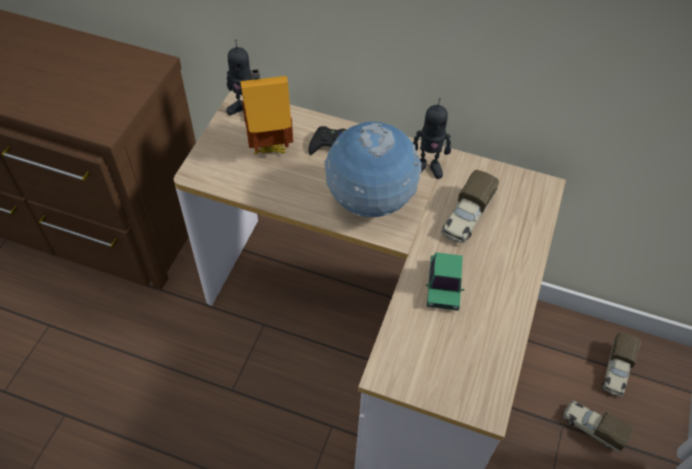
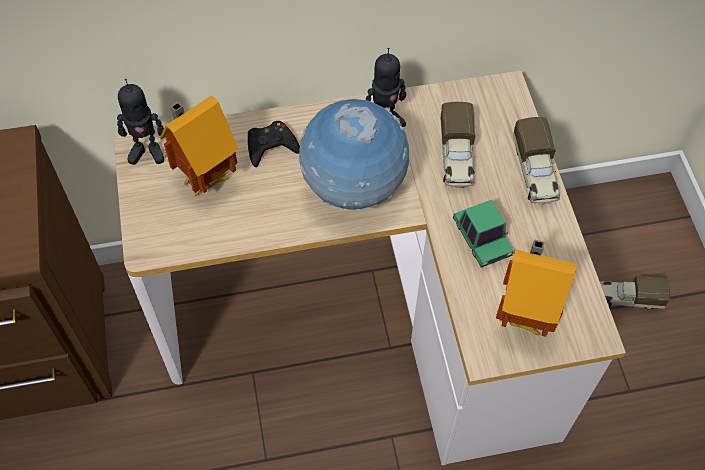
camera: 30 degrees left, 5 degrees up
(437, 360) = (523, 315): none -> toy house
(616, 370) = (617, 231): toy truck -> toy truck (535, 172)

